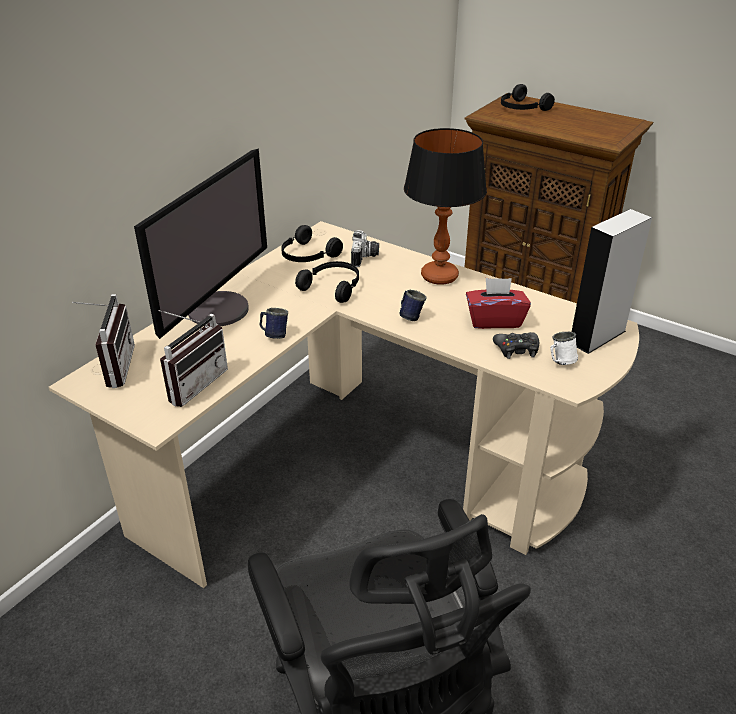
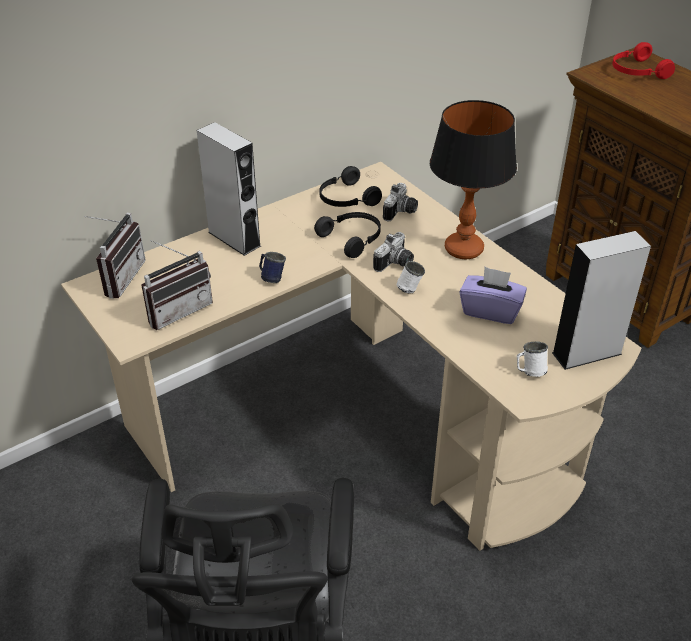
camera: 20 degrees right, 5 degrees up
(217, 309) = (234, 239): monitor -> grey speaker
(386, 300) = (395, 264): none -> camera
(410, 316) = (409, 287): blue mug -> white mug
(494, 320) = (490, 310): red tissue box -> purple tissue box
(517, 349) = (494, 347): black game controller -> none
(521, 108) = (637, 71): black headphones -> red headphones

